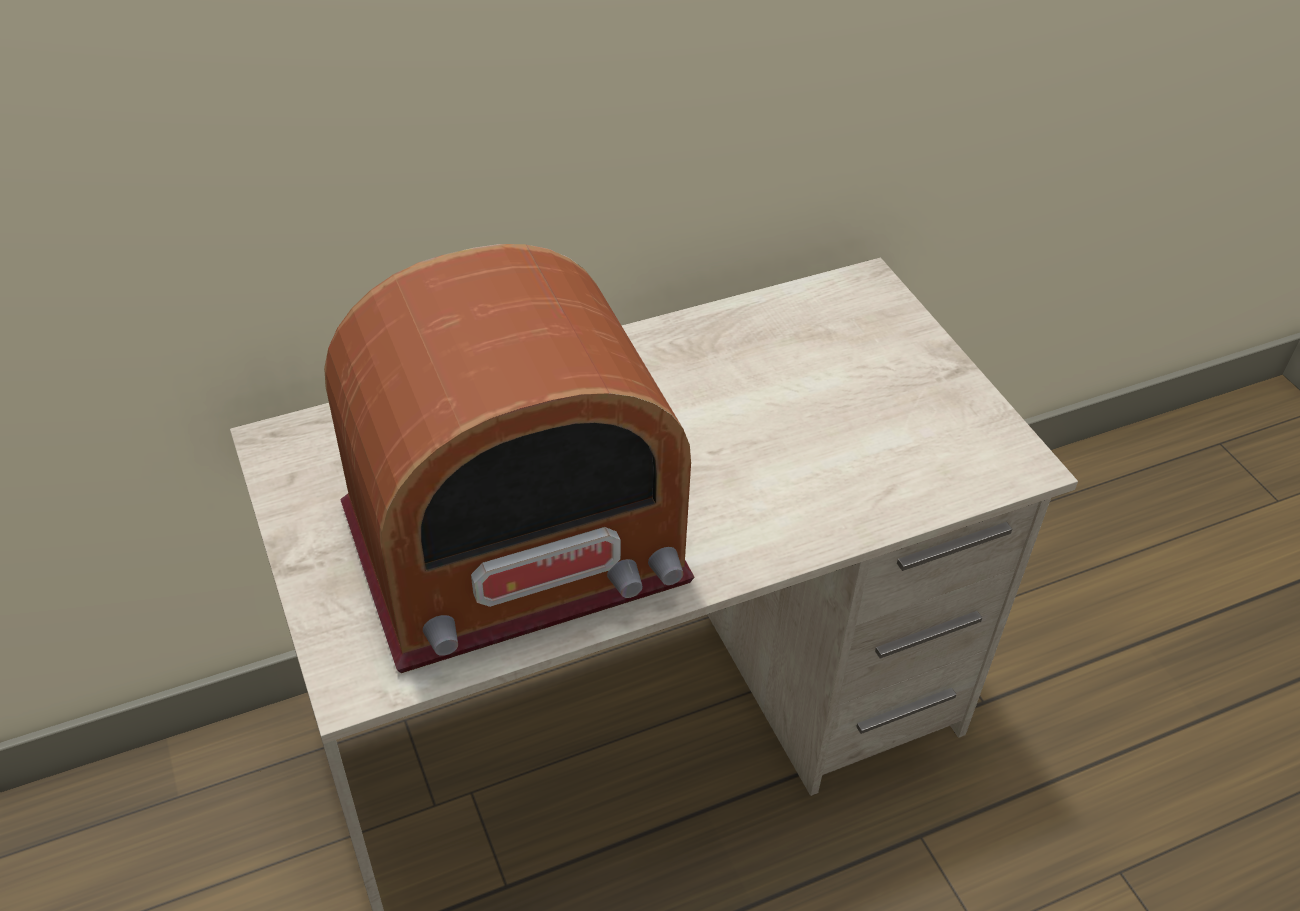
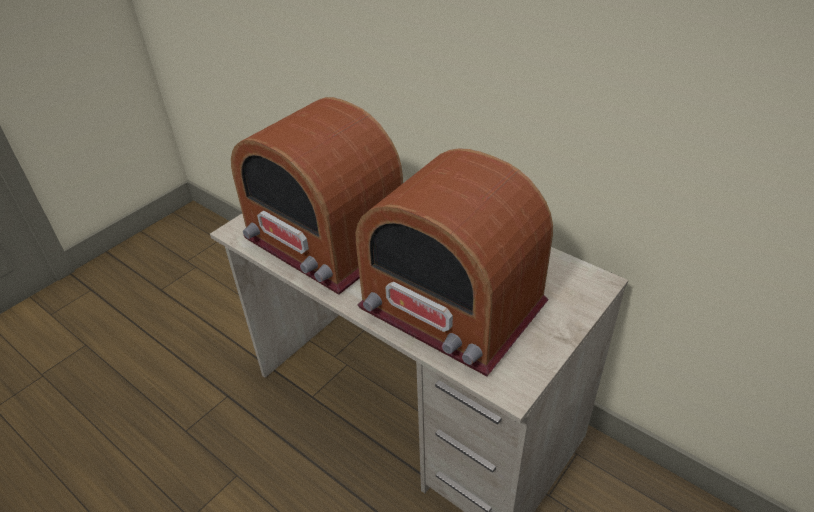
camera: 65 degrees right, 5 degrees down
(817, 453) = (451, 307): none -> radio

